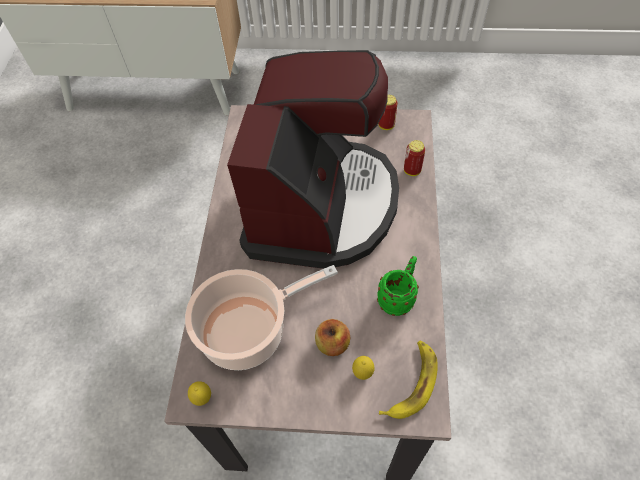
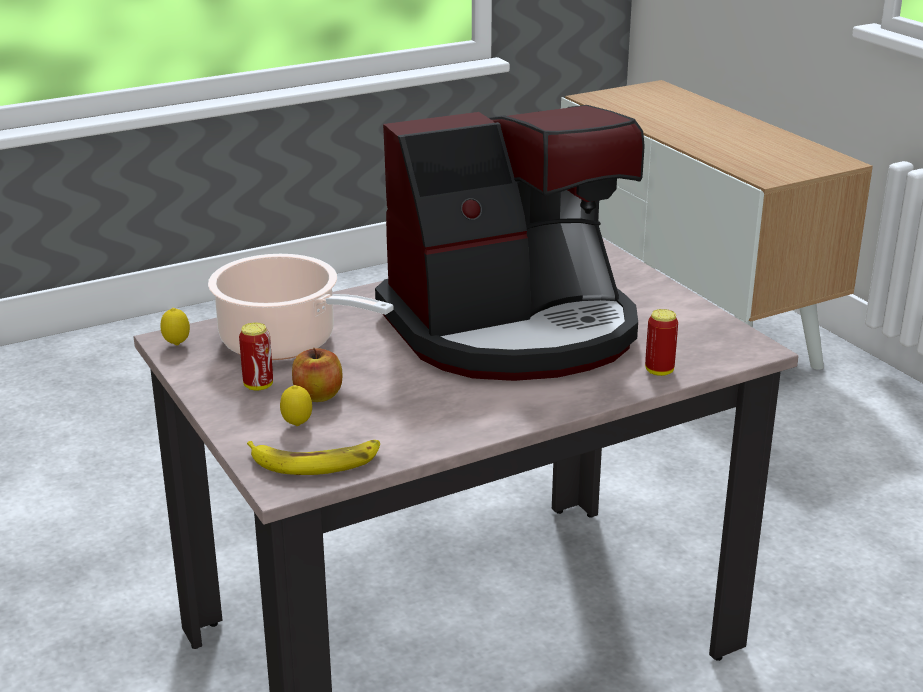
camera: 55 degrees right, 30 degrees down
(386, 125) = (714, 332): can -> can (258, 386)
(398, 297) = (433, 418): green mug -> none

